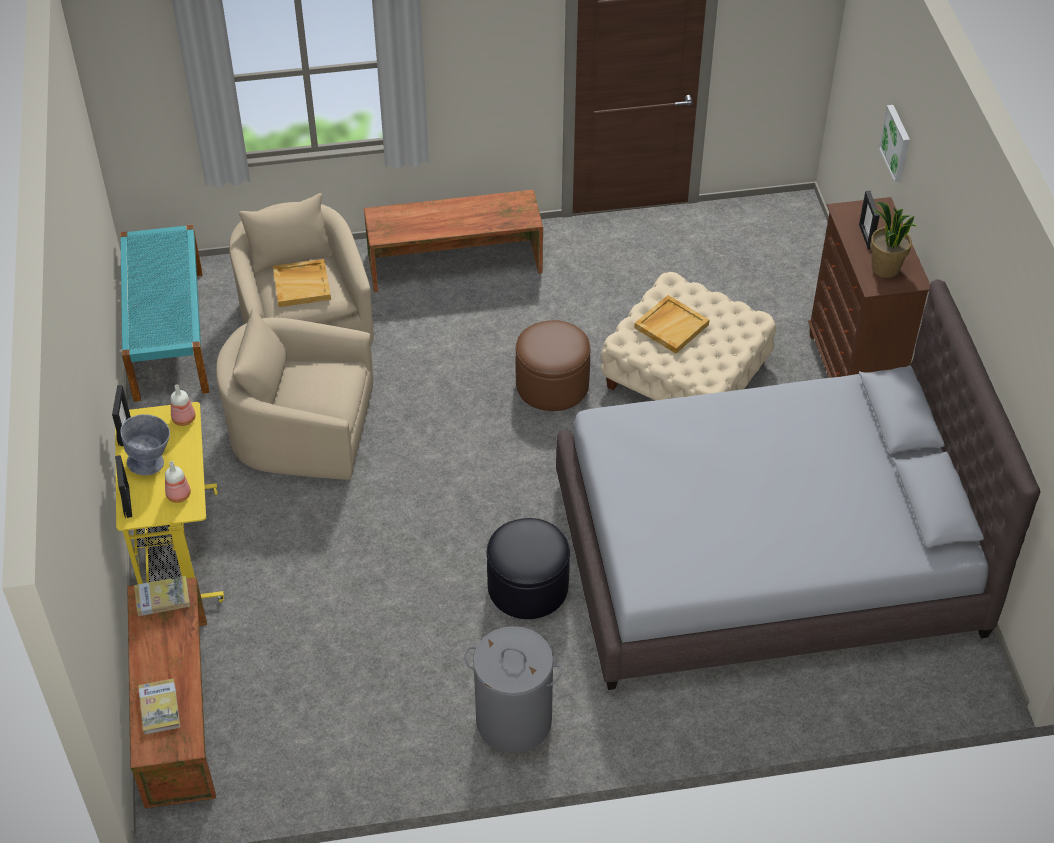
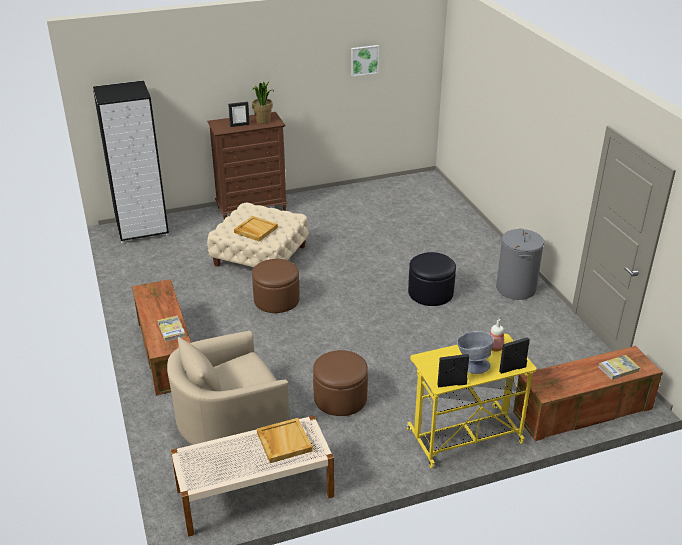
camera: 100 degrees left, 15 degrees down
(162, 597) = (542, 385): book -> book (171, 330)
(168, 334) = (255, 493): turquoise bench -> beige bench
(184, 419) = (429, 358): bottle -> none
(302, 284) = (240, 373): beige tray -> beige tray (283, 441)
(302, 430) = (340, 398): beige armchair -> brown ottoman
(767, 555) = (380, 226): grey bed -> none
(791, 237) = (142, 230): none -> wardrobe
(897, 143) = (191, 96): picture -> picture (364, 60)

